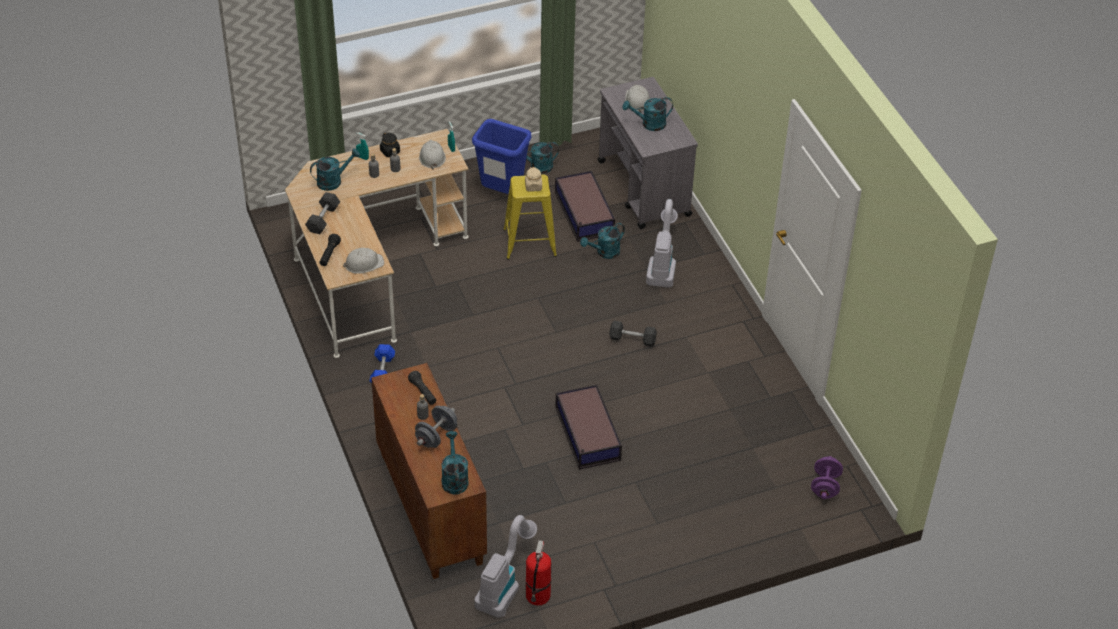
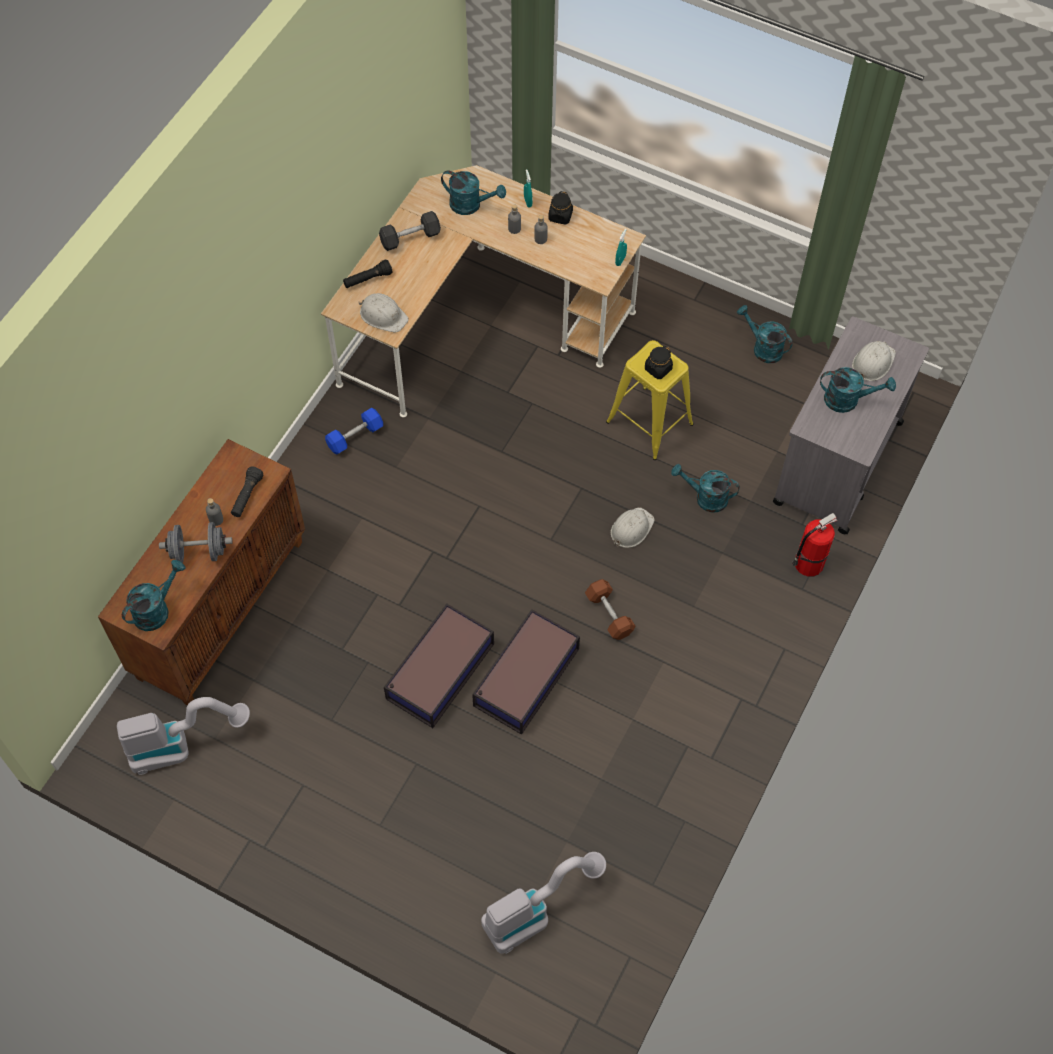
camera: 50 degrees right, 15 degrees up
(432, 157) = (590, 254): white hard hat -> white hard hat (631, 528)
(501, 193) = (692, 347): blue trash can -> none
(533, 186) = (658, 369): beige jar -> black jar
(537, 596) = (191, 786): fire extinguisher -> fire extinguisher (808, 564)
(584, 214) = (741, 438): storage box -> storage box (525, 678)
(632, 339) = (609, 614): grey dumbbell -> brown dumbbell
(649, 124) = (848, 400): turquoise watering can -> turquoise watering can turned 150 degrees clockwise
(662, 264) = (745, 561): vacuum cleaner -> vacuum cleaner (535, 911)
(825, 486) = (579, 955): purple dumbbell -> none

